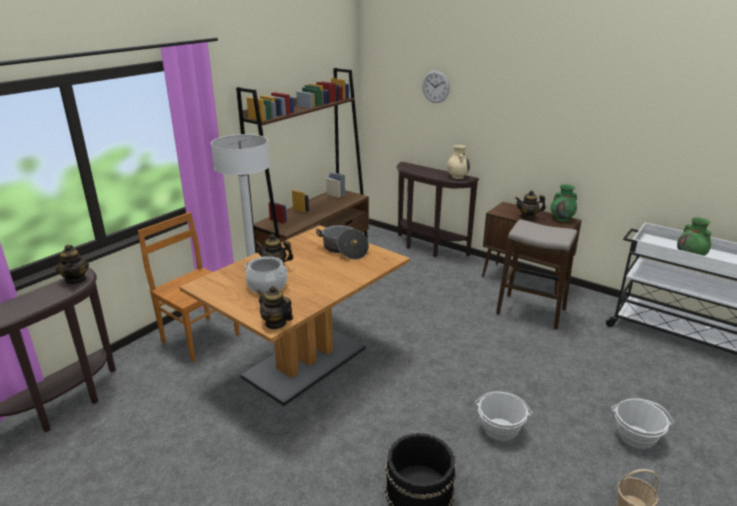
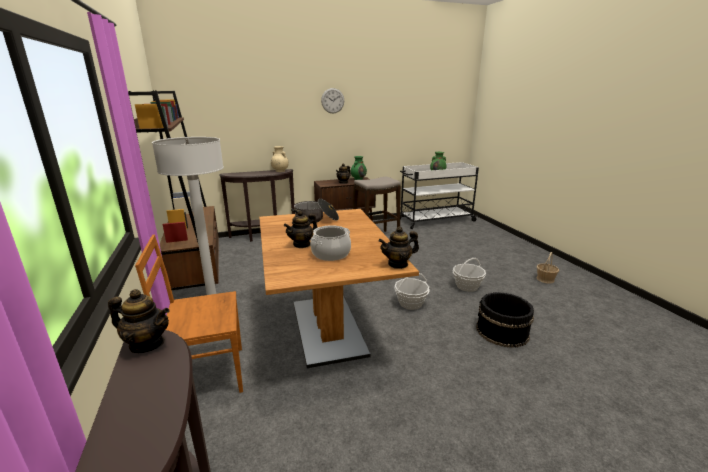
camera: 55 degrees left, 5 degrees down
(435, 86) = (243, 104): wall clock -> wall clock (332, 100)
(636, 437) = (498, 258): basket -> basket (410, 303)

